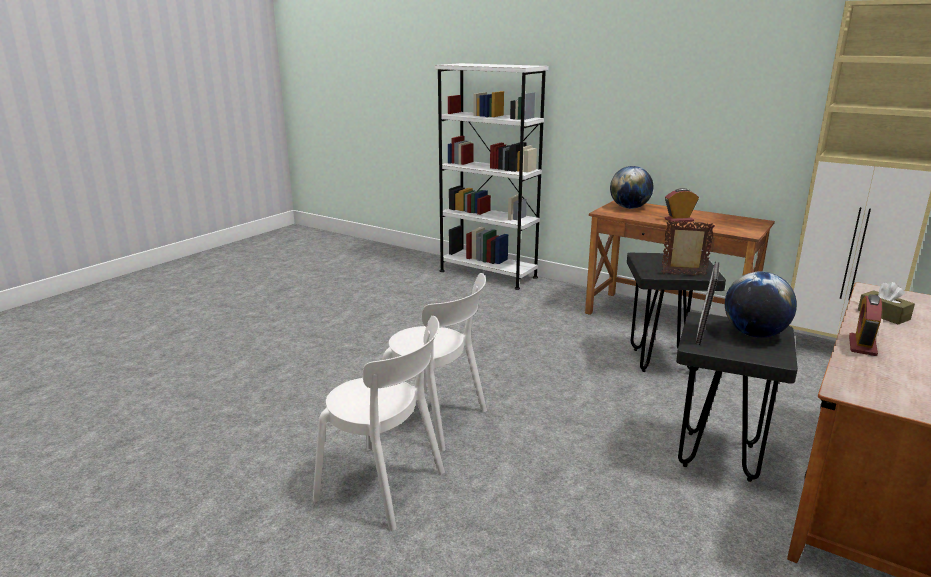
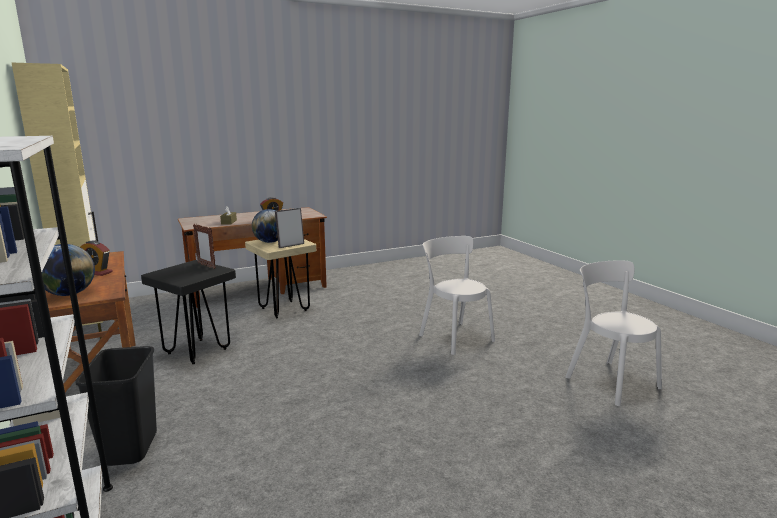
camera: 150 degrees left, 5 degrees down
(436, 420) = (399, 358): white chair -> white chair (609, 380)
(544, 300) = (130, 448): none -> black trash can
(718, 455) = (284, 309): black stool -> beige stool

